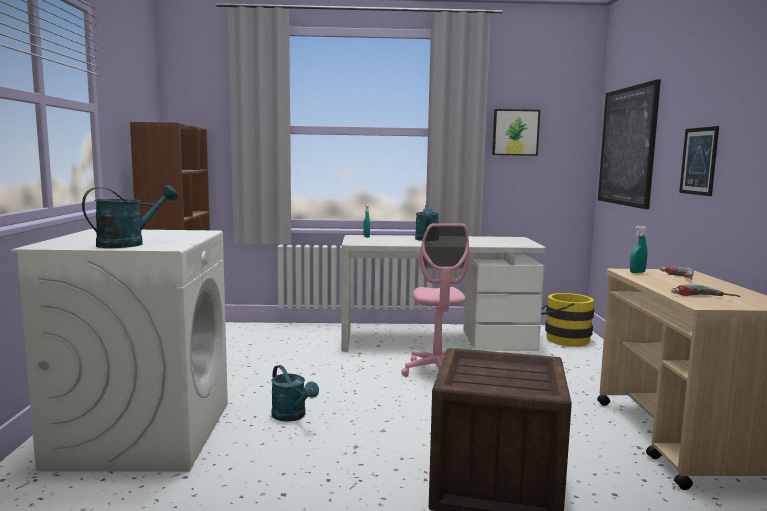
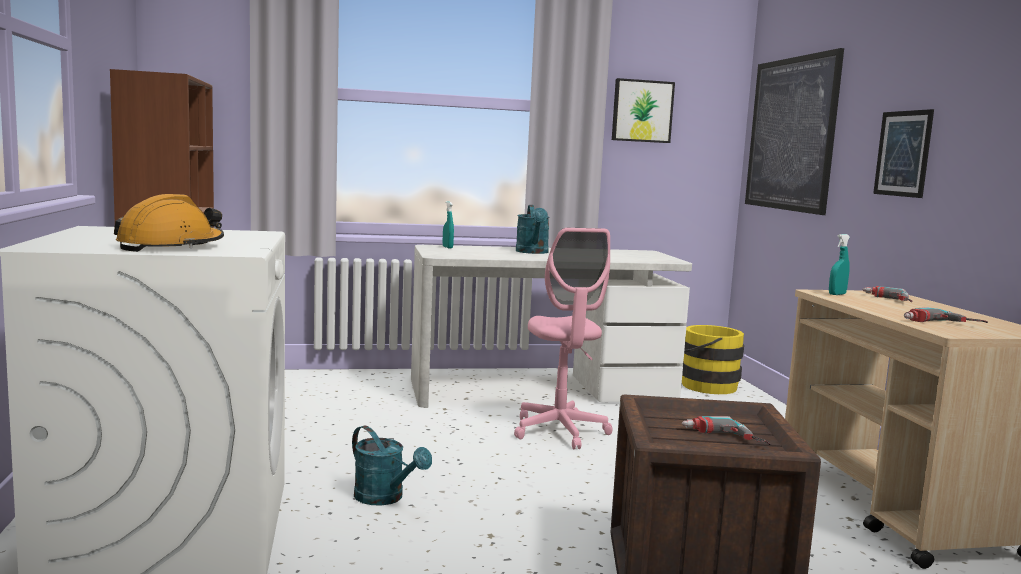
camera: 10 degrees left, 0 degrees up
(129, 244) = (171, 246): turquoise watering can -> orange hard hat
(507, 383) = (723, 439): none -> power drill

